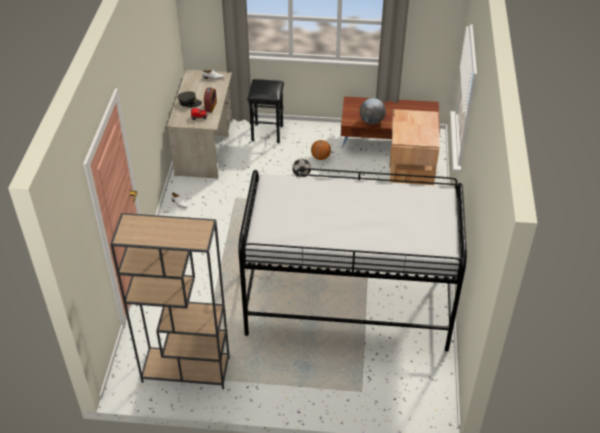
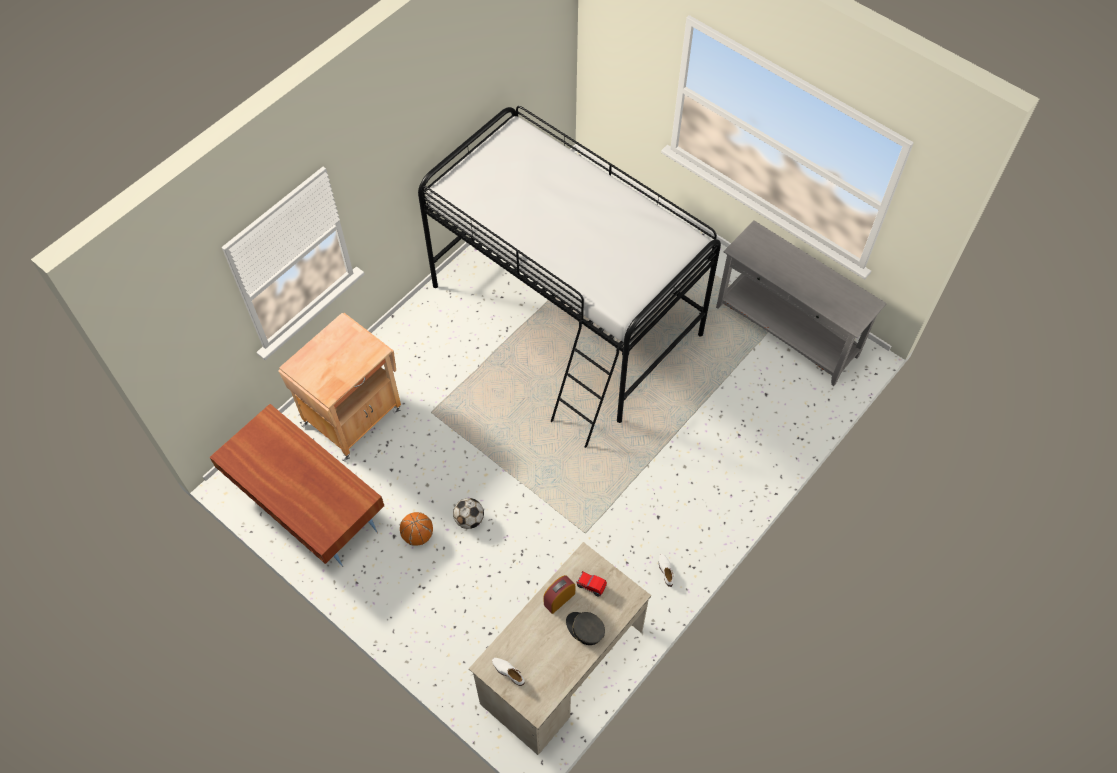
camera: 145 degrees left, 15 degrees up
(185, 370) = (787, 331): bookcase -> grey console table
(268, 133) = (450, 635): black stool -> none
(371, 121) = (334, 477): globe -> none

